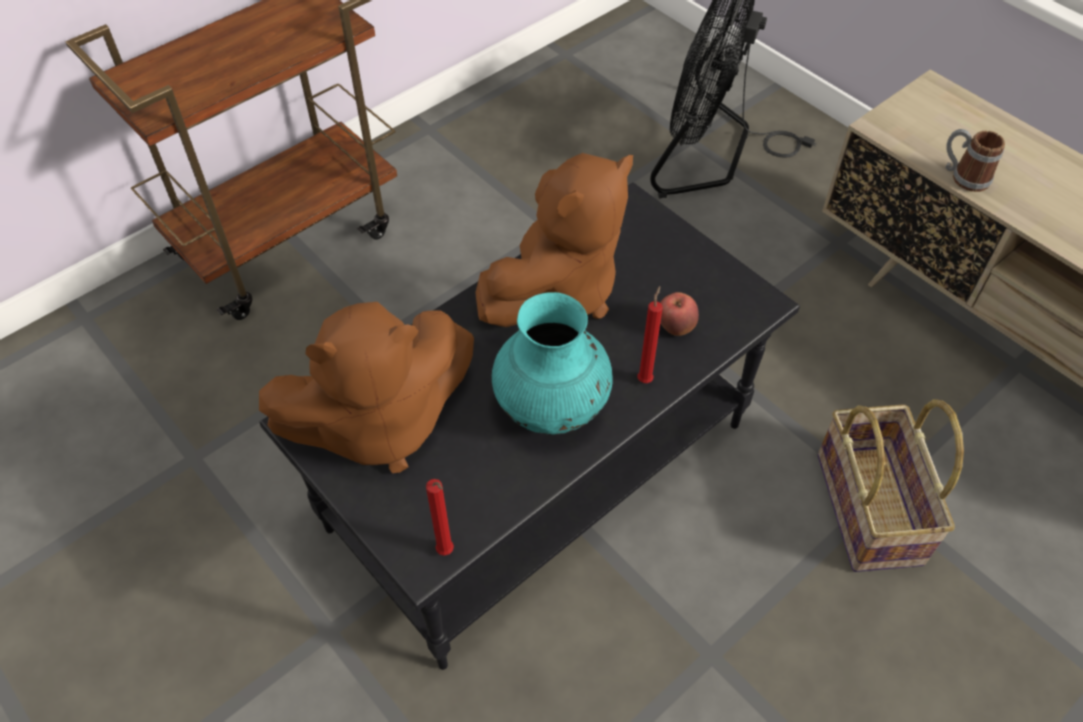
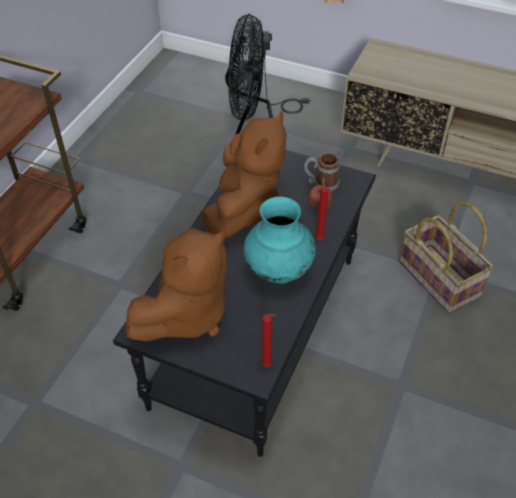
camera: 25 degrees left, 5 degrees down
(963, 176) = (417, 86): mug -> mug (321, 184)

